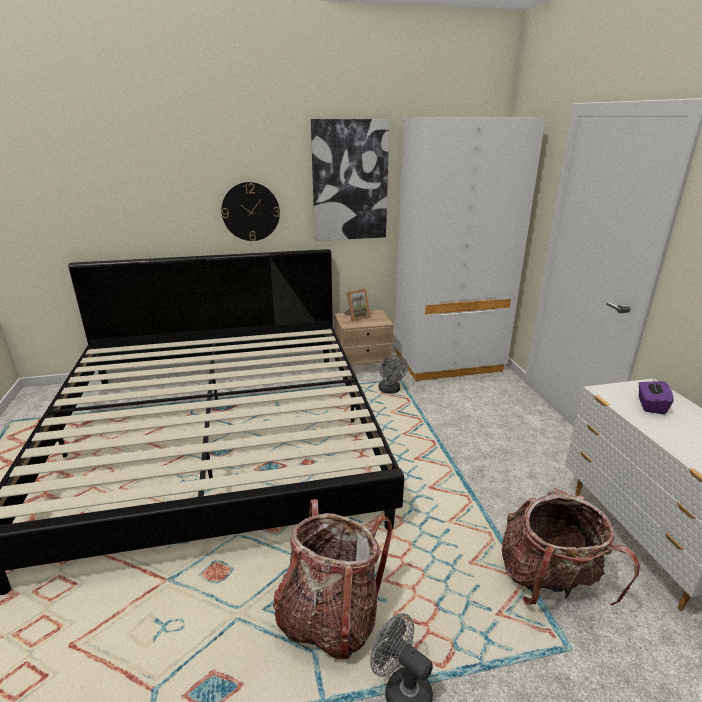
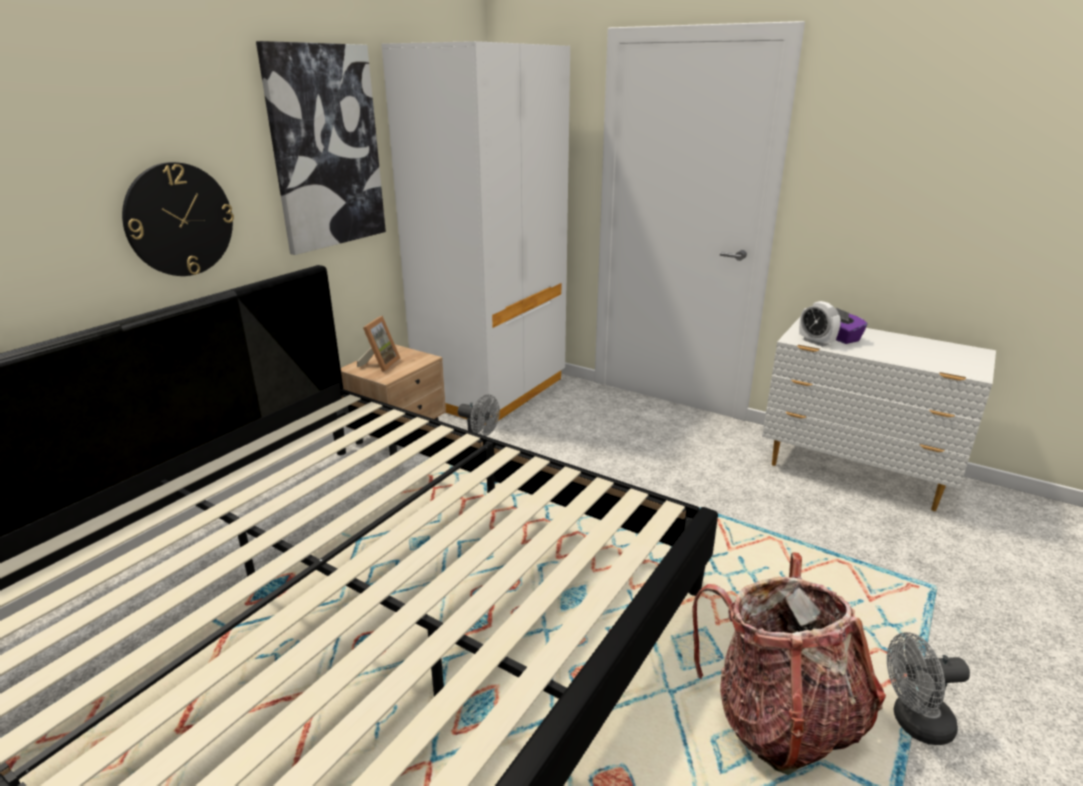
camera: 45 degrees left, 0 degrees up
(549, 582) = (856, 548): backpack -> none
(618, 399) = (816, 342): none -> alarm clock

